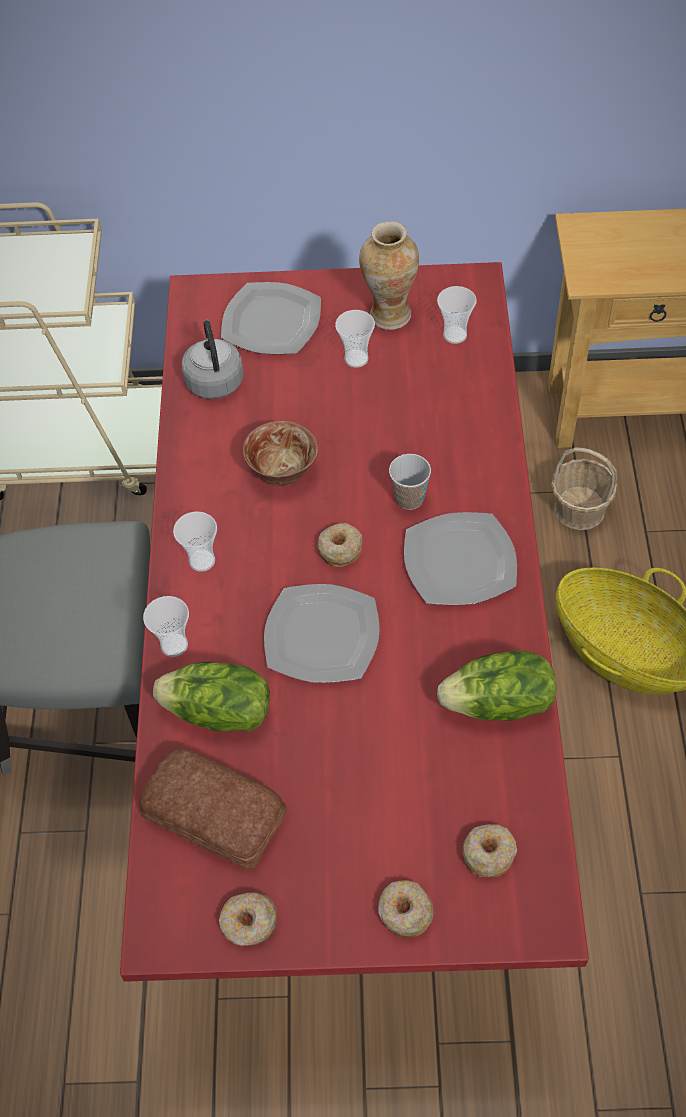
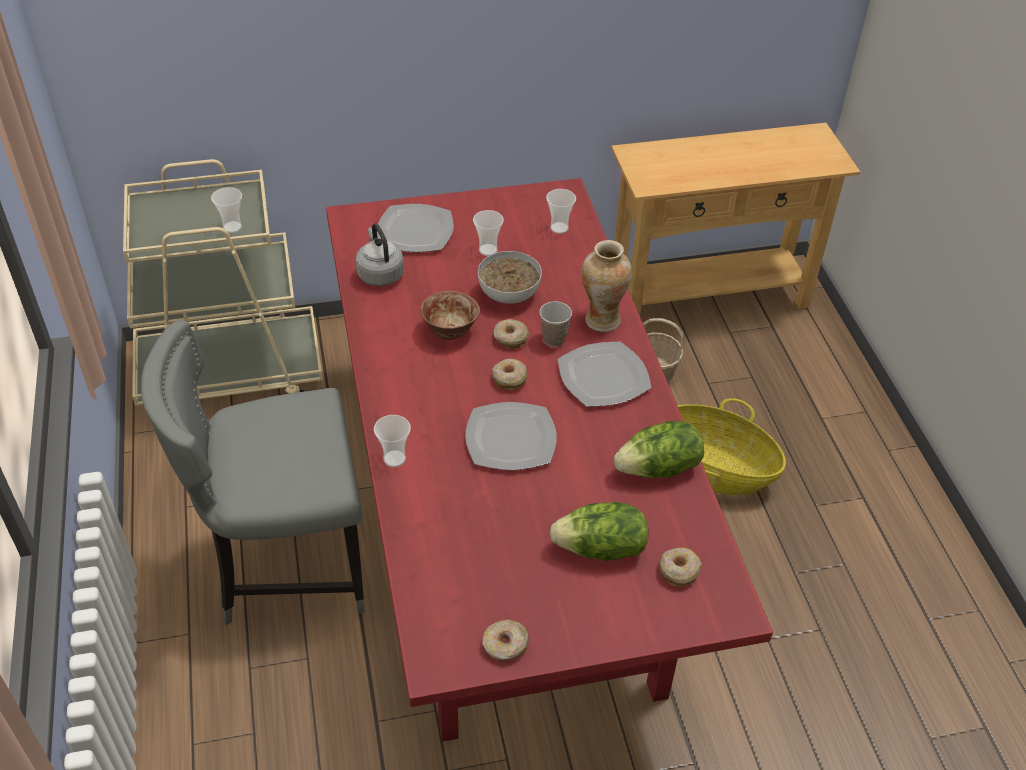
camera: 15 degrees left, 10 degrees down
(202, 560) = (402, 398): cup -> cup (232, 227)
(214, 817) = (458, 574): bread -> none
(219, 713) = (443, 502): lettuce -> lettuce (601, 549)
(367, 425) = (508, 293): none -> bowl
(389, 314) = (505, 218): vase -> vase (601, 319)
(404, 912) = (625, 620): donut -> donut (510, 338)

